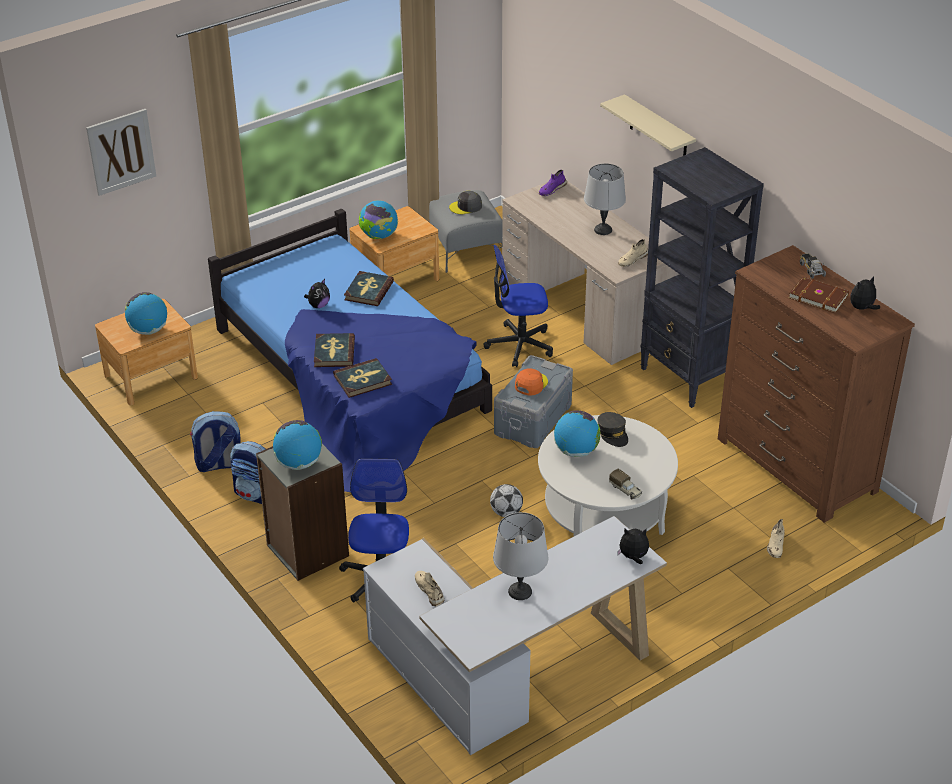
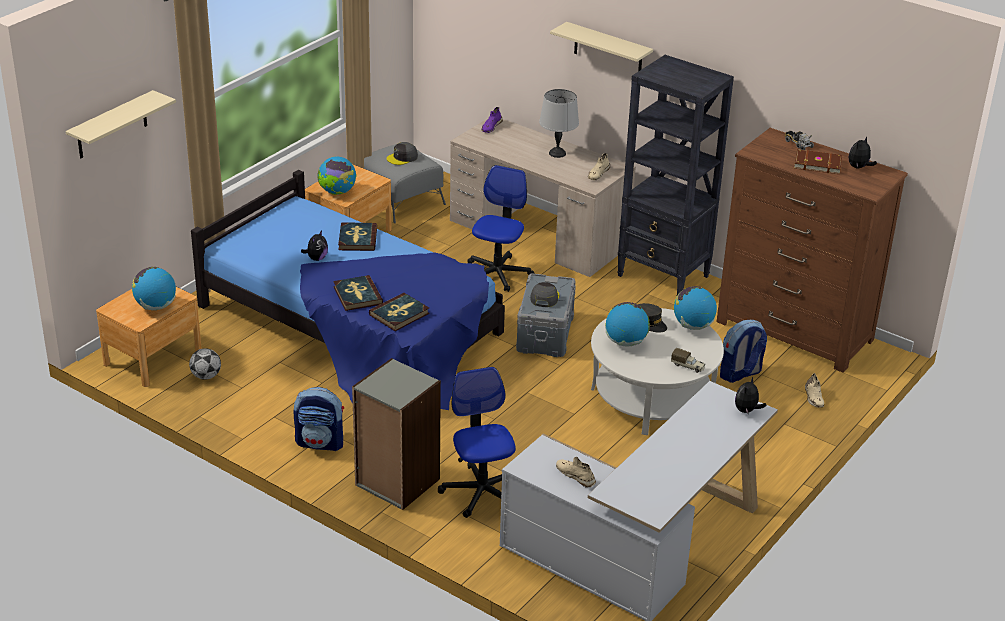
camera: 20 degrees left, 5 degrees down
(121, 151) = (112, 125): picture -> beige shelf
(218, 464) = (267, 423): backpack -> backpack (740, 374)
(299, 463) = (399, 387): globe -> globe (693, 326)
(506, 512) = (565, 415): football -> football (206, 376)
(519, 345) = (497, 274): office chair -> office chair turned 135 degrees clockwise
(519, 591) = (665, 457): grey table lamp -> none
(531, 384) = (544, 297): orange cap -> grey cap
(633, 557) = (747, 410): plush toy -> plush toy turned 45 degrees counterclockwise

